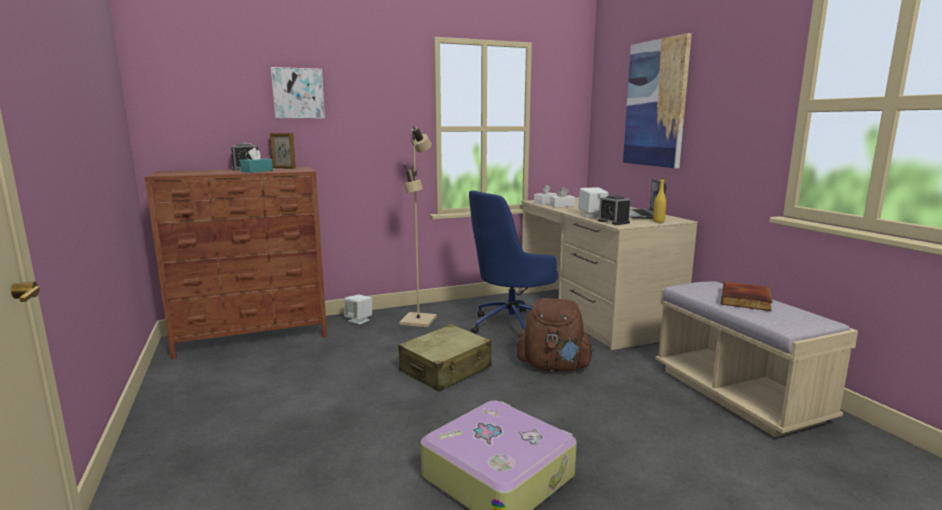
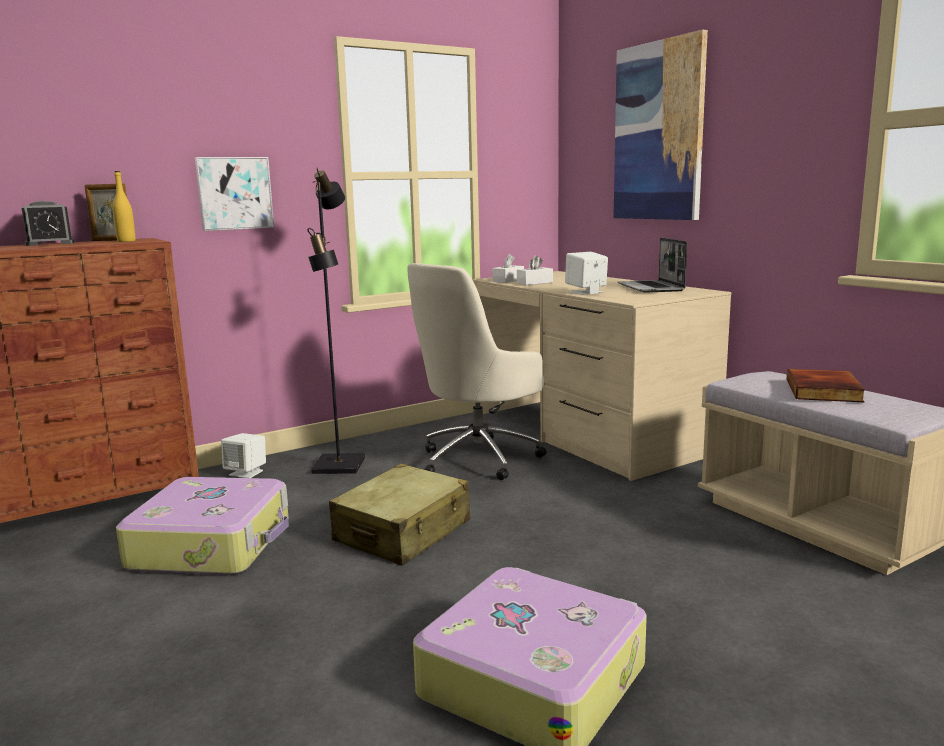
camera: 10 degrees left, 0 degrees up
(257, 171) = (70, 245): turquoise tissue box -> none
(298, 93) = (127, 121): picture -> picture (234, 193)
(327, 364) = (213, 544): none -> suitcase
(418, 321) = (339, 465): beige floor lamp -> black floor lamp
(510, 325) = (478, 460): blue office chair -> beige office chair
(553, 367) = (559, 512): brown backpack -> none
(613, 222) = (621, 298): alarm clock -> none
(658, 221) = (681, 294): yellow bottle -> yellow bottle (126, 241)

